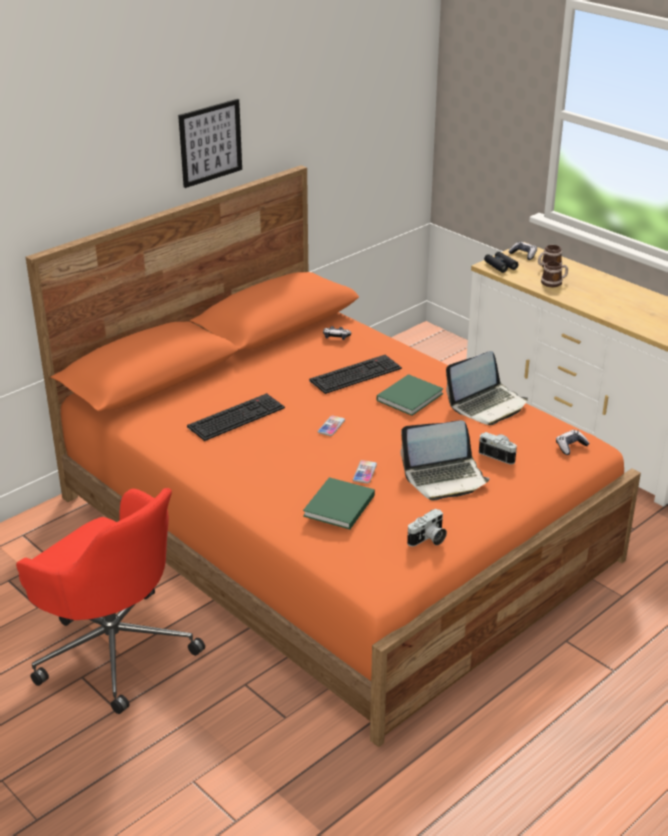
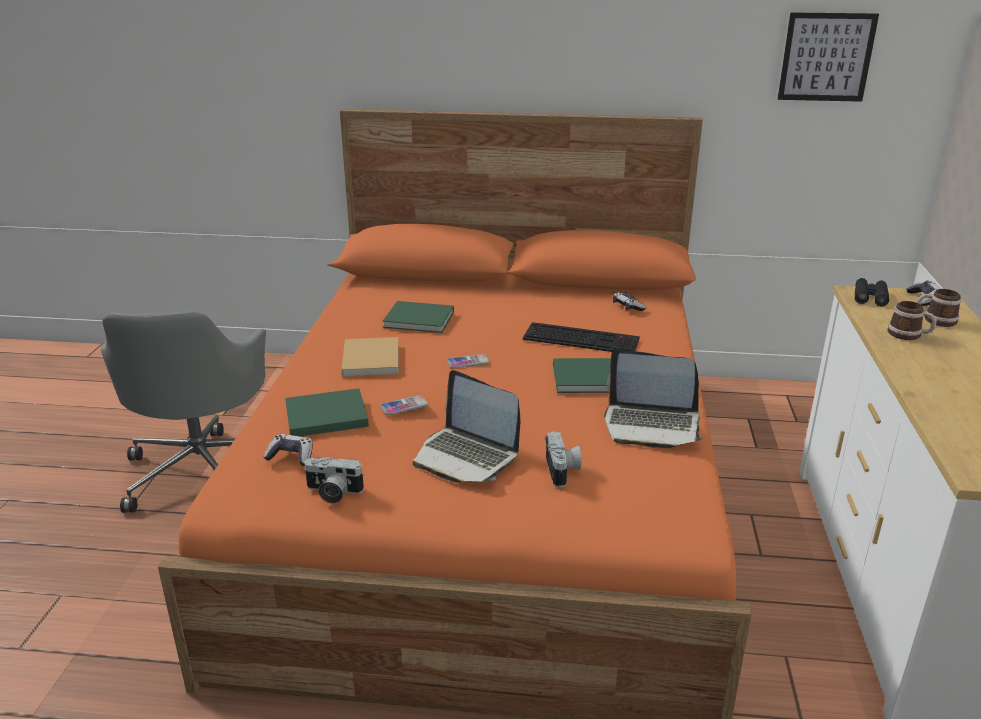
camera: 50 degrees right, 5 degrees down
(114, 648) = (204, 470): red office chair -> grey office chair
(210, 142) = (579, 56): picture -> picture (826, 57)
(236, 416) = (421, 320): keyboard -> green book
(270, 459) = (371, 358): none -> beige book
(570, 446) = (661, 513): game controller -> game controller (291, 456)

